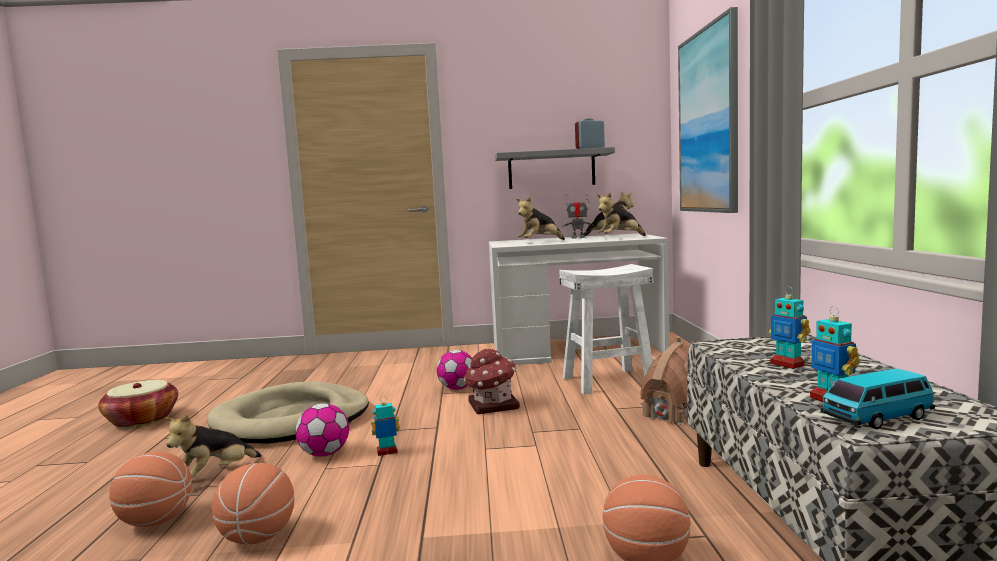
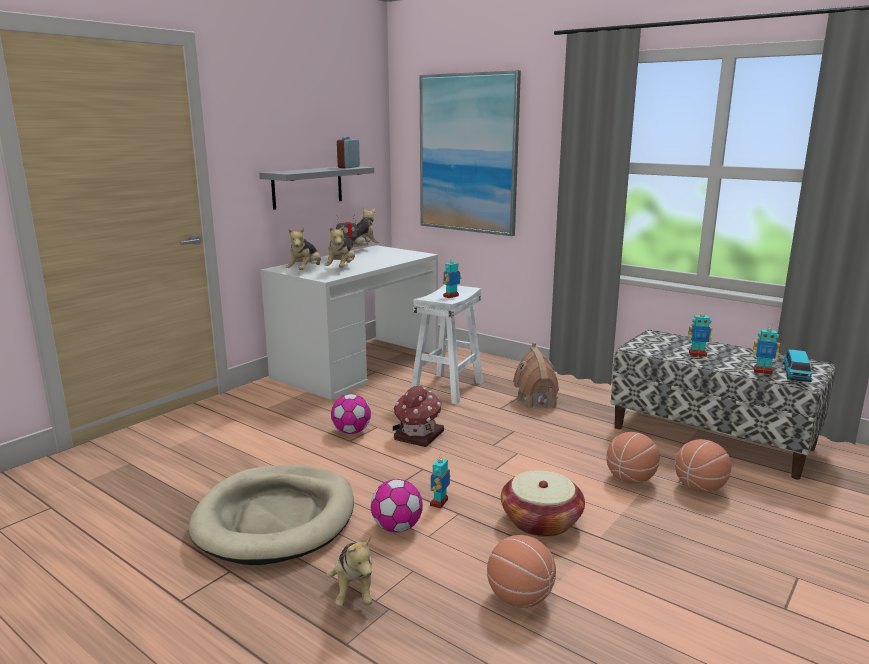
camera: 50 degrees left, 10 degrees up
(142, 420) = (71, 604): basket -> basket (541, 521)
(155, 521) = (416, 643): basketball -> basketball (630, 479)
(604, 272) = (451, 296): none -> toy robot
(620, 238) = (396, 257): plush toy -> plush toy (305, 271)

